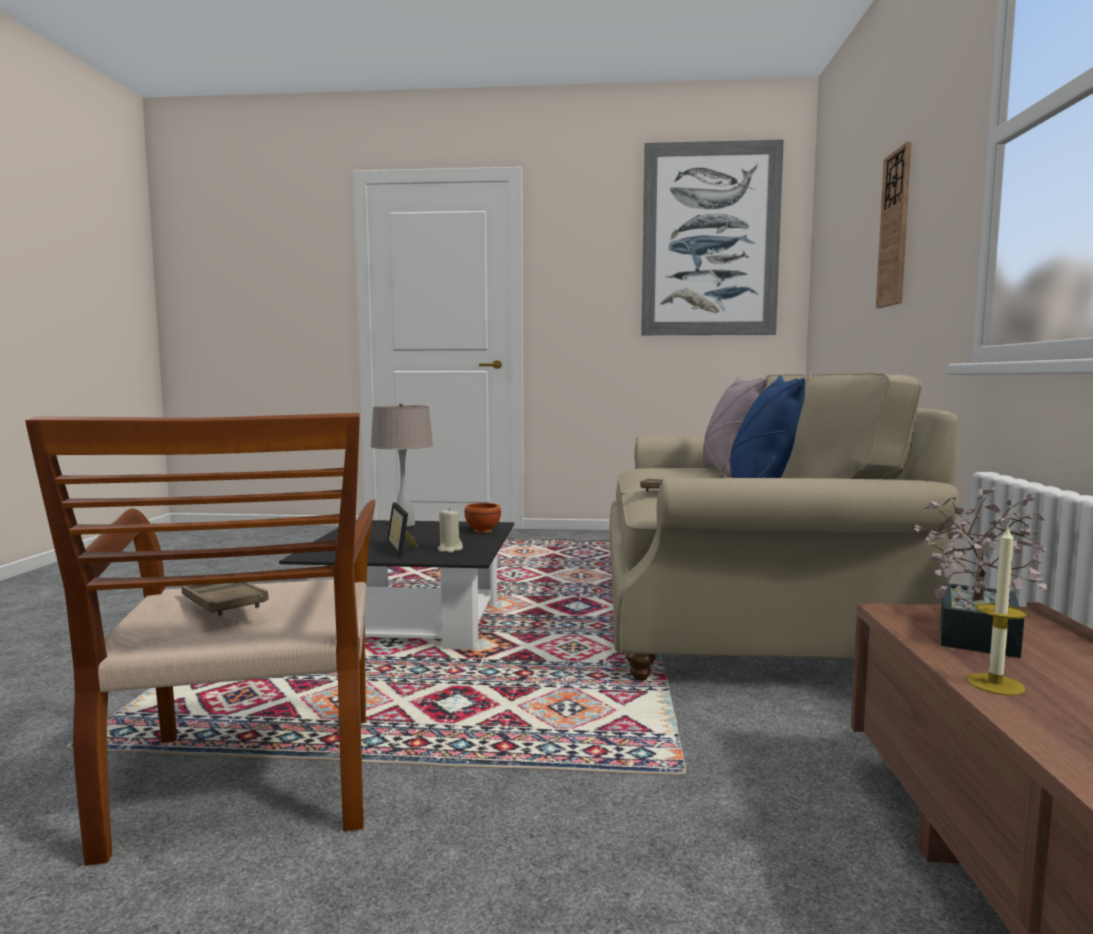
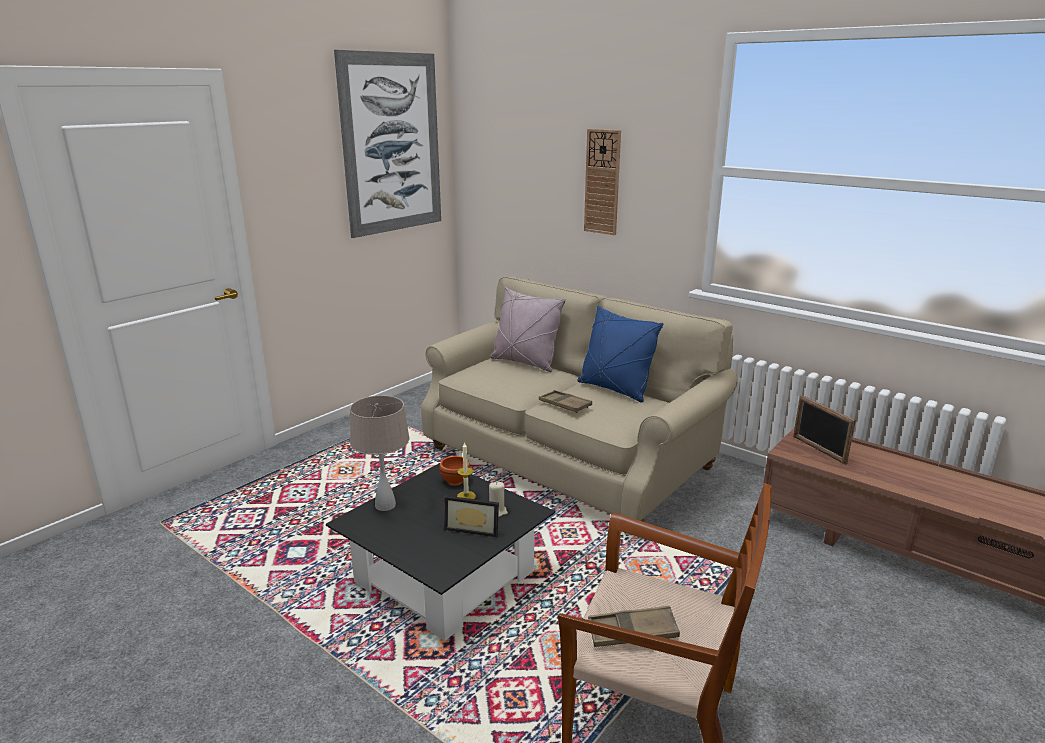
camera: 55 degrees left, 15 degrees up
(978, 631) = (818, 449): potted plant -> picture frame
(995, 684) = (871, 476): candle -> candle (466, 496)

